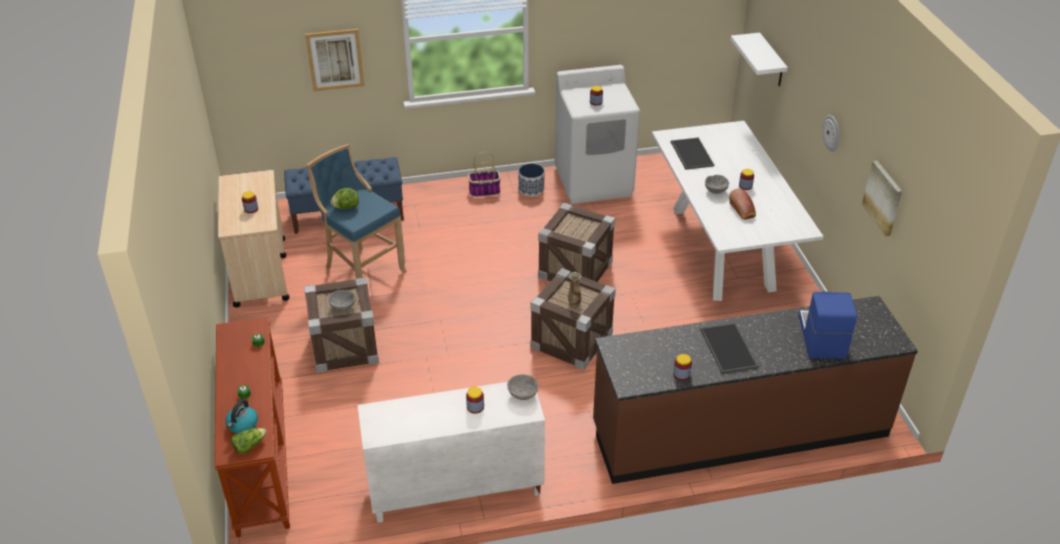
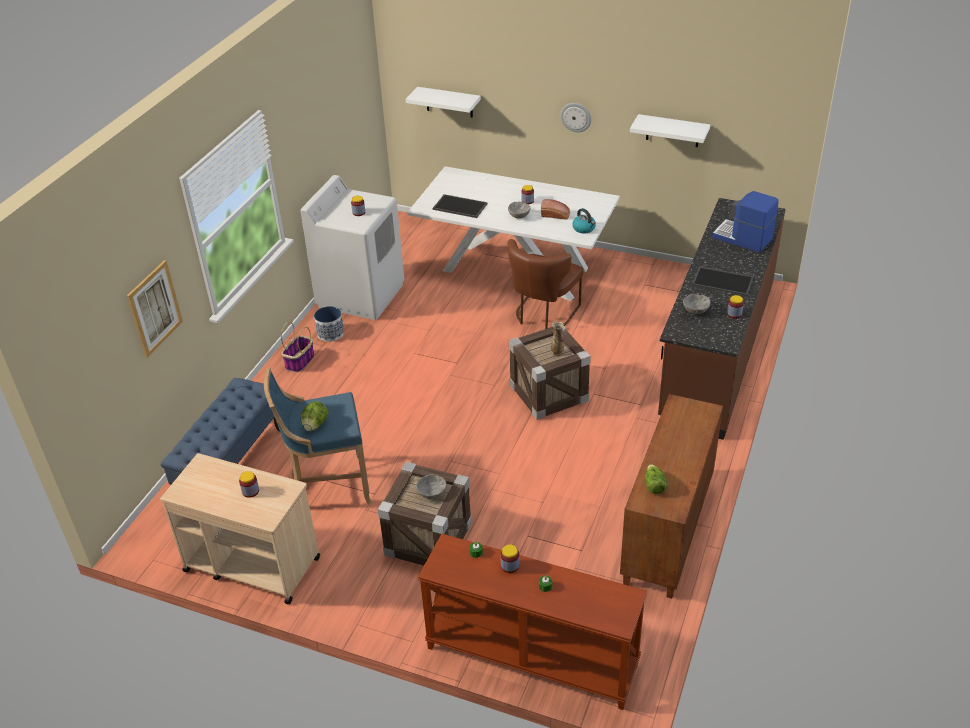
camera: 55 degrees left, 0 degrees up
(242, 425) = (588, 600): kettle -> kettle (584, 228)
(249, 446) = (621, 604): lettuce -> lettuce (654, 485)
(454, 490) = (668, 533): white cabinet -> brown cabinet
(475, 407) = (680, 438): jar -> jar (510, 565)
(523, 394) = (685, 405): grey bowl -> grey bowl (695, 311)
(575, 270) = (464, 354): crate -> none
(676, 292) = (543, 314): none -> brown chair
(883, 197) = (672, 131): picture -> white shelf

